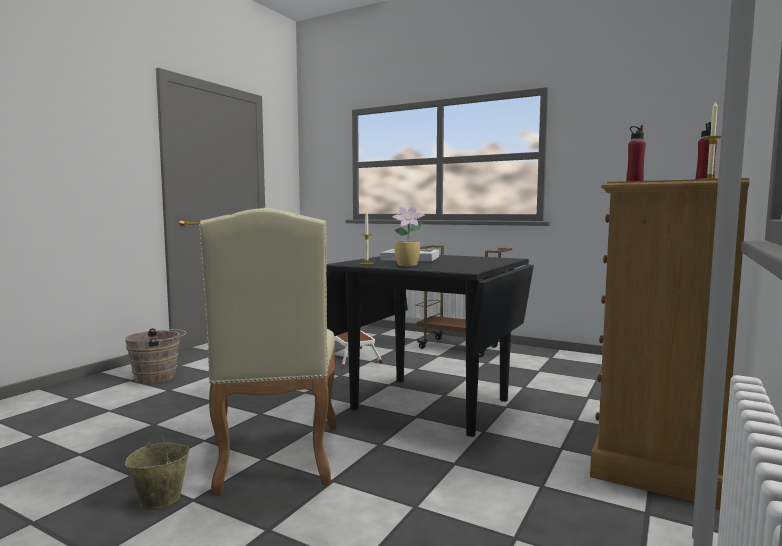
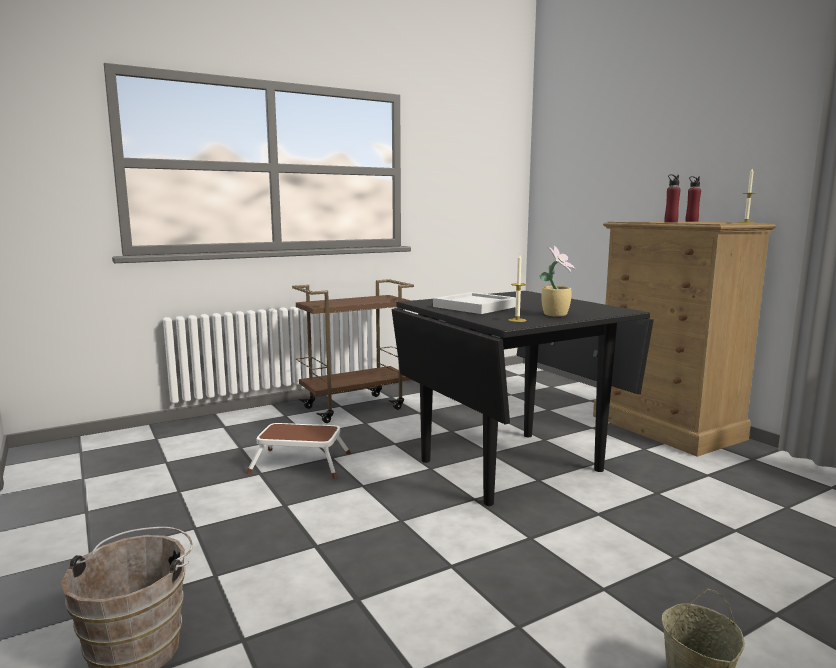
camera: 60 degrees left, 5 degrees up
(274, 459) = (608, 581): beige chair -> none

